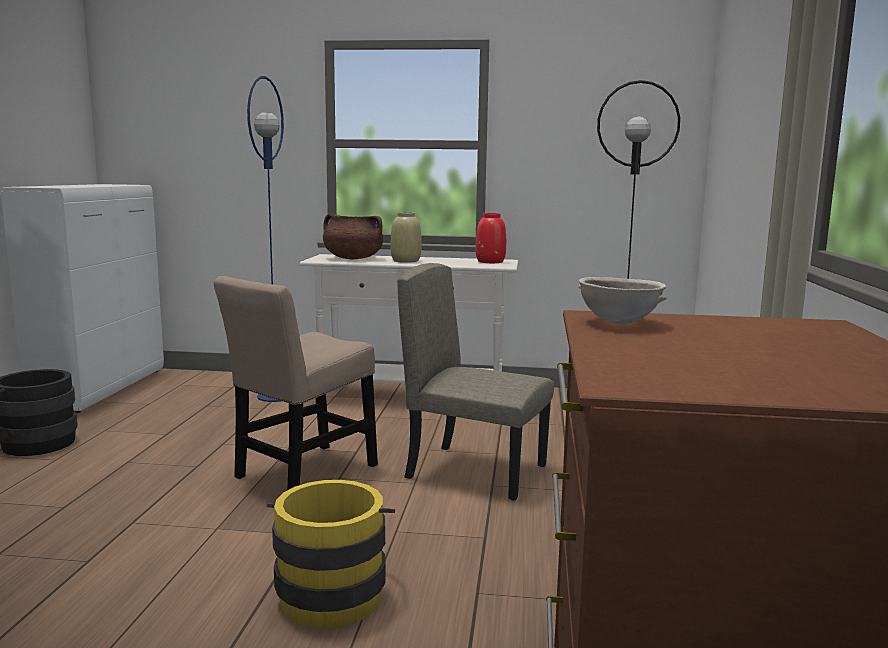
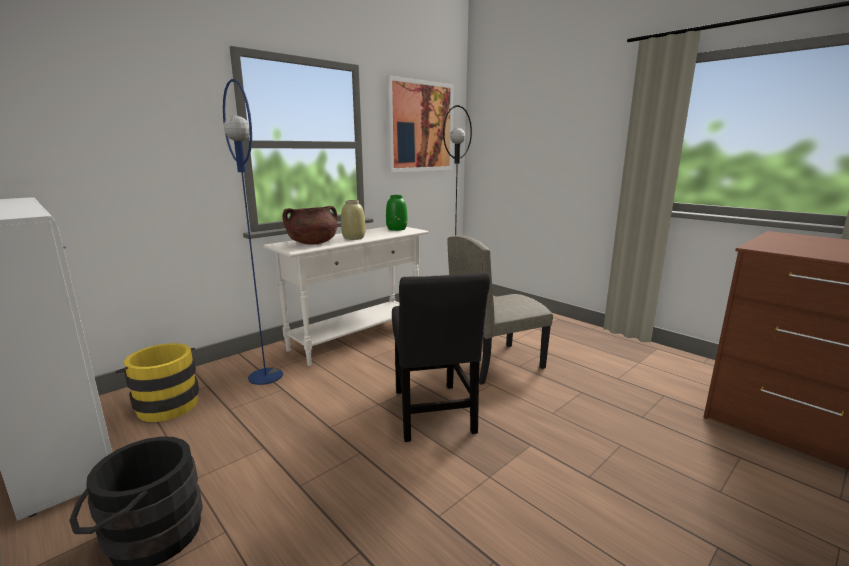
camera: 50 degrees left, 5 degrees up
(302, 474) = (433, 414): beige chair -> black chair
(332, 592) = (617, 460): yellow bucket -> yellow bucket (165, 404)
(490, 262) = (396, 229): red vase -> green vase
(600, 118) = (420, 127): none -> picture
(619, 322) = (779, 248): grey bowl -> none

